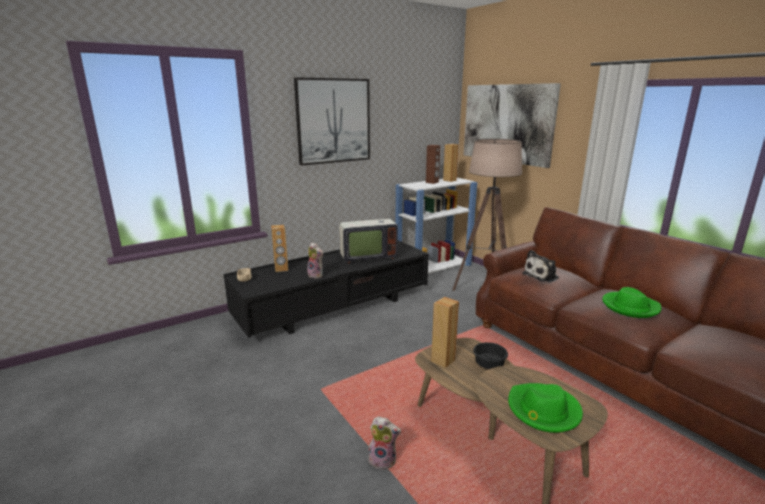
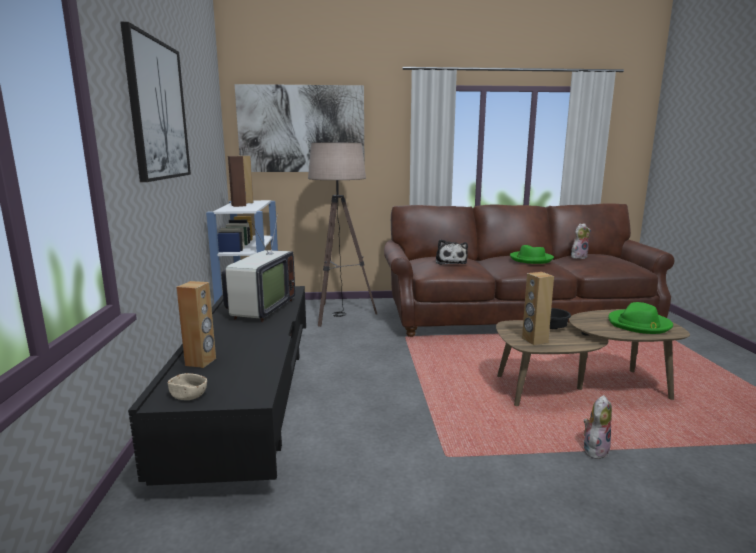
camera: 60 degrees left, 5 degrees down
(316, 275) = (269, 344): plush toy -> plush toy (578, 257)

